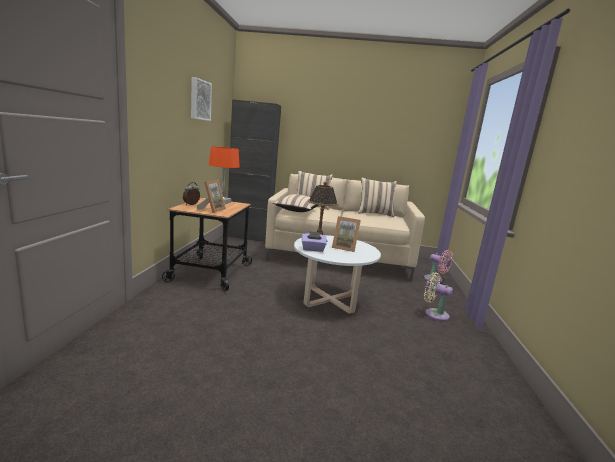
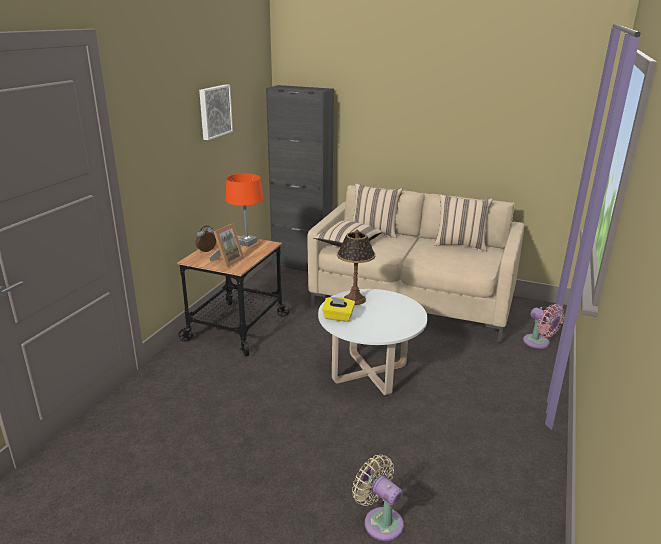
camera: 15 degrees right, 10 degrees up
(313, 249) = (338, 317): purple tissue box -> yellow tissue box
(344, 248) = (382, 313): picture frame -> none
(434, 314) = (501, 401): beige fan -> beige fan (380, 521)

